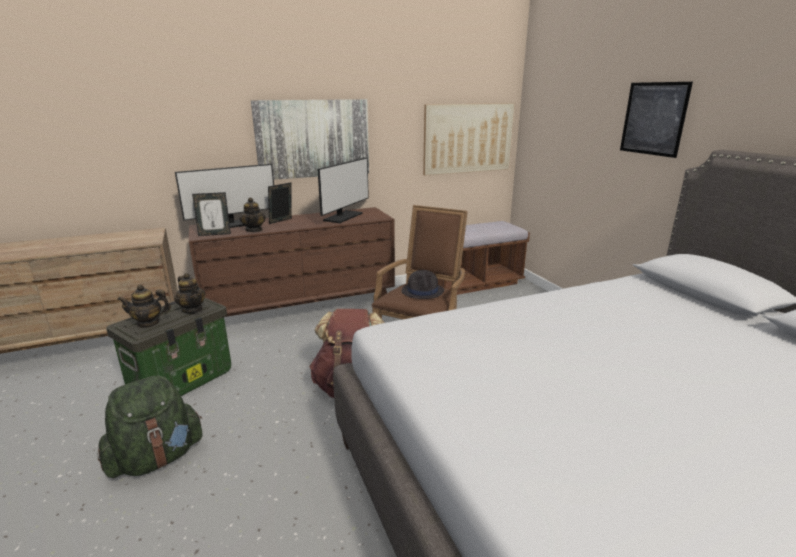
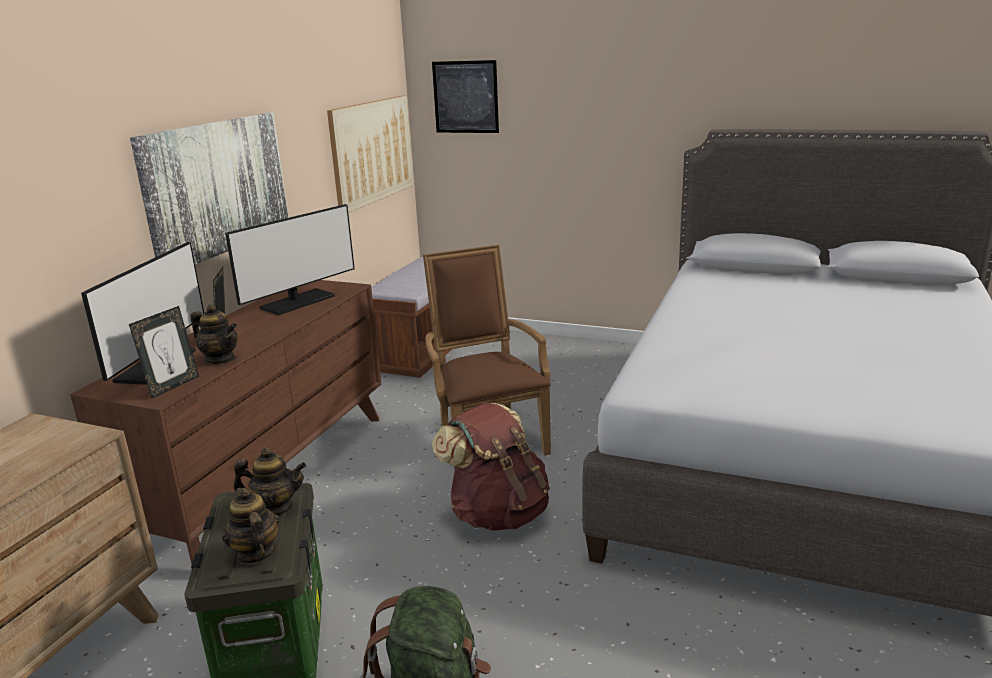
camera: 45 degrees left, 0 degrees up
(148, 323) = (255, 553): teapot -> teapot turned 120 degrees clockwise
(343, 217) = (298, 302): monitor -> monitor turned 60 degrees clockwise
(423, 291) = (492, 362): black hat -> none
(653, 118) = (624, 104): picture -> picture (465, 97)

